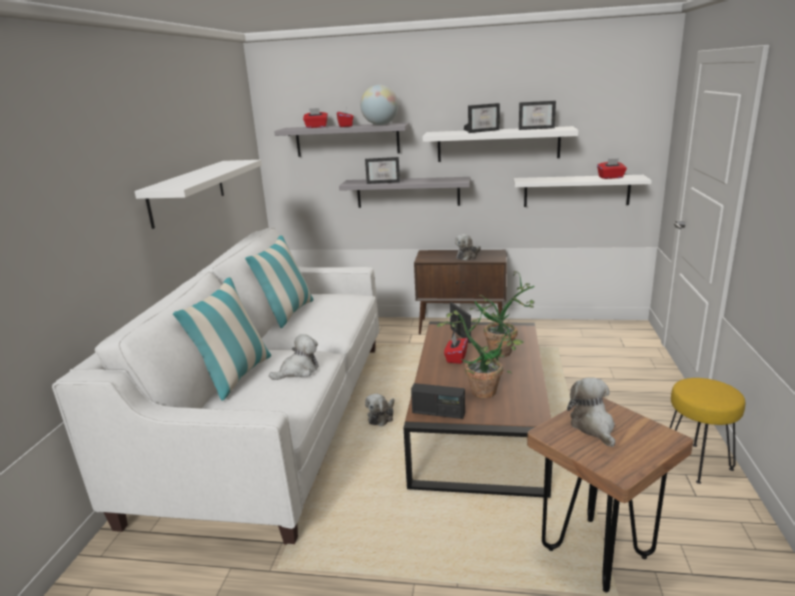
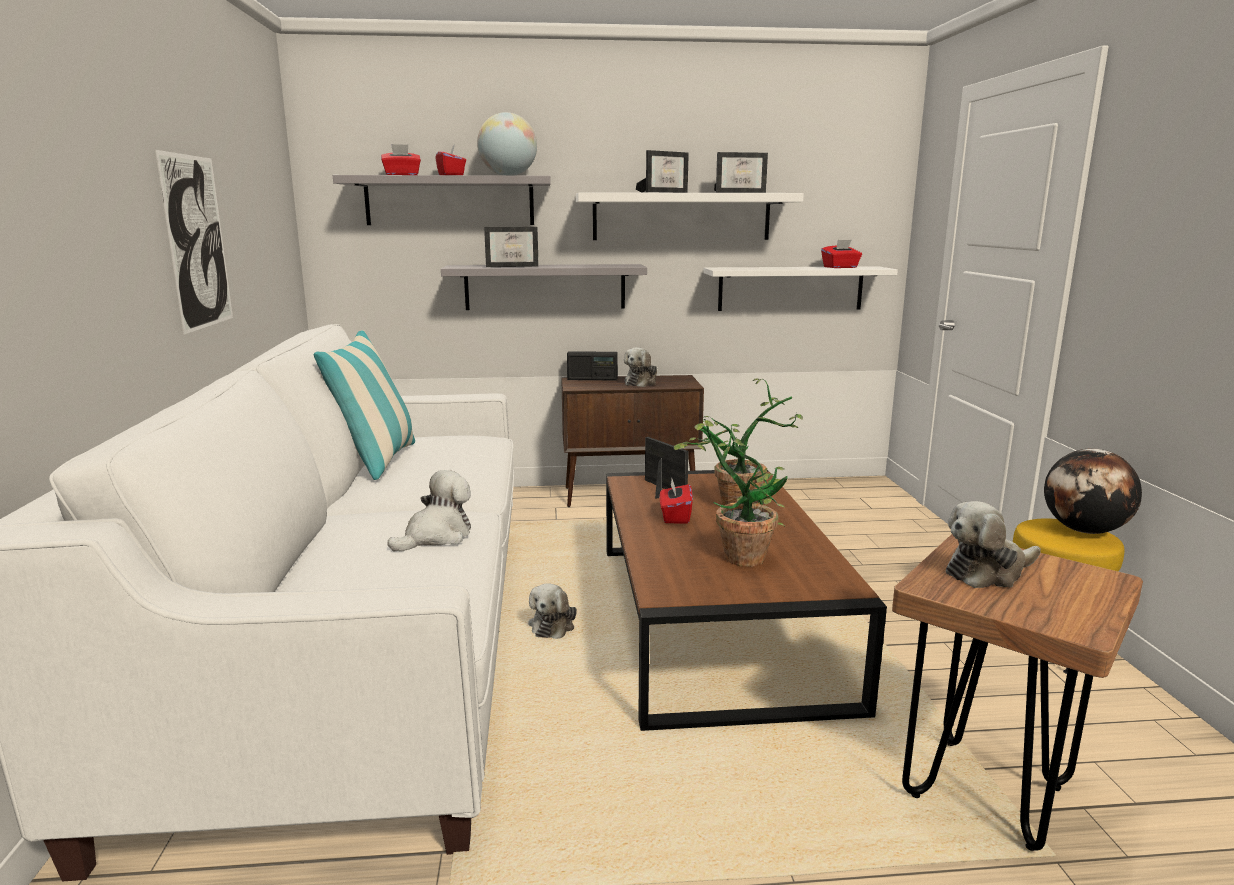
camera: 15 degrees left, 5 degrees down
(188, 192) = (197, 242): white shelf -> picture
(235, 376) = (317, 552): pillow -> none
(438, 413) = (689, 592): radio -> radio (592, 379)
(593, 426) = (987, 572): plush toy -> plush toy turned 90 degrees counterclockwise
(721, 390) = (1085, 531): none -> globe

